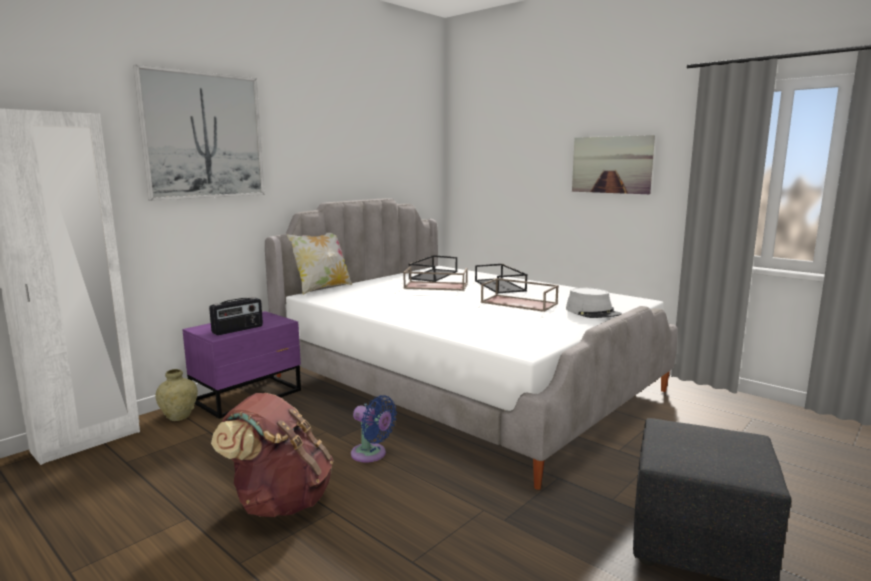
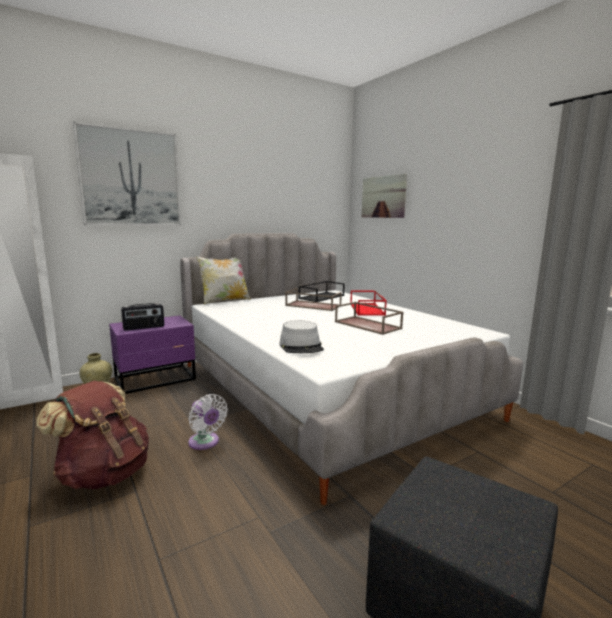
camera: 15 degrees right, 0 degrees up
(371, 454) = (205, 443): blue fan -> white fan
(500, 286) = (367, 309): black tray -> red tray
(593, 312) = (428, 339): grey hat -> grey hat (301, 346)
(611, 164) = (477, 205): picture -> picture (383, 197)

